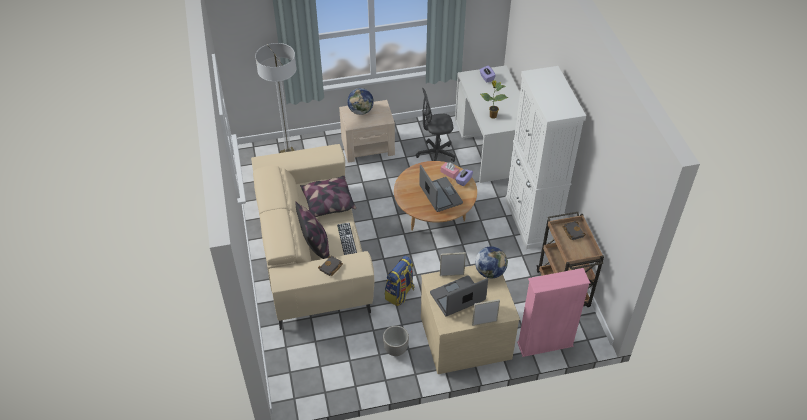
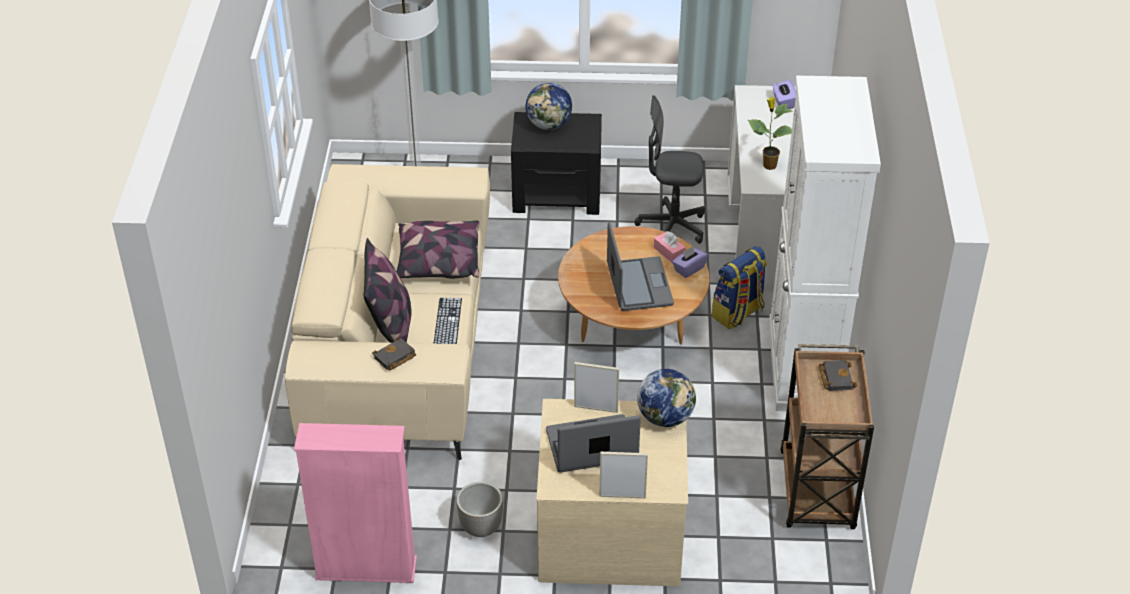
camera: 15 degrees right, 5 degrees down
(368, 146) = (557, 193): beige nightstand -> black nightstand
(400, 294) = (522, 439): backpack -> backpack (738, 313)
(545, 344) = (749, 575): pink bookcase -> pink bookcase (366, 569)

